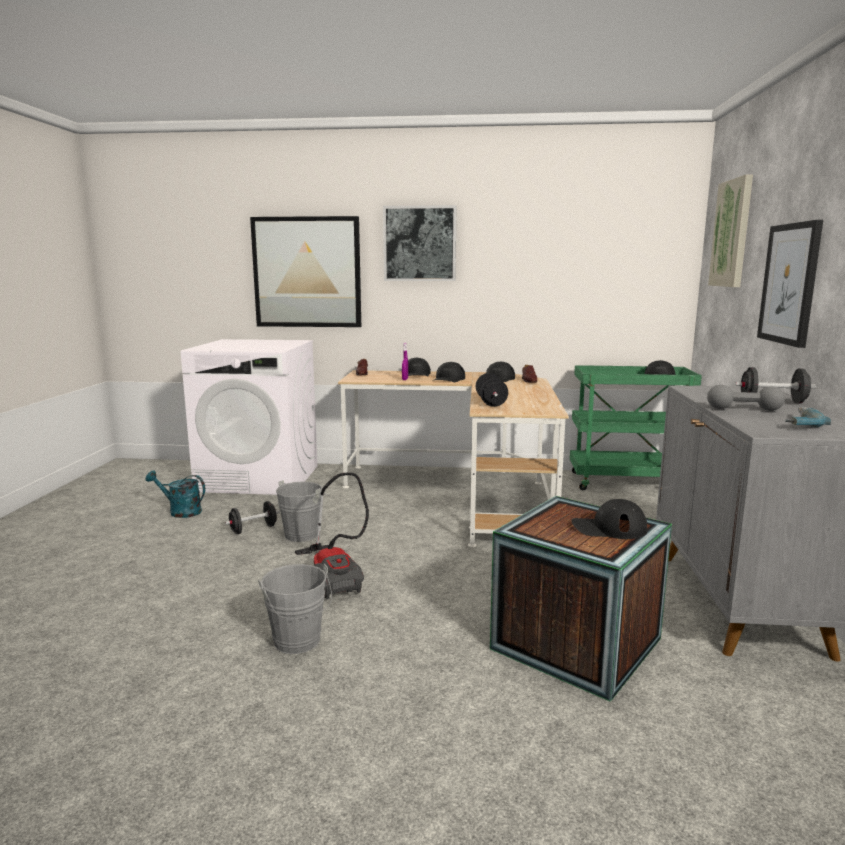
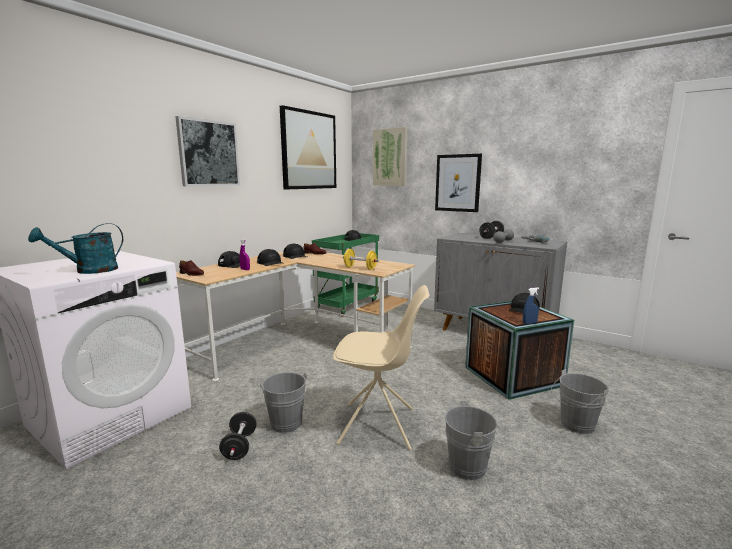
camera: 60 degrees left, 0 degrees up
(180, 511) = (114, 490): turquoise watering can -> turquoise watering can (89, 271)
(307, 272) = (101, 178): picture -> picture (309, 150)
(335, 576) = (379, 426): vacuum cleaner -> beige chair
(471, 718) = (575, 425): none -> grey bucket
(491, 402) = (360, 268): black dumbbell -> yellow dumbbell
(538, 537) = (529, 323): none -> blue spray bottle

